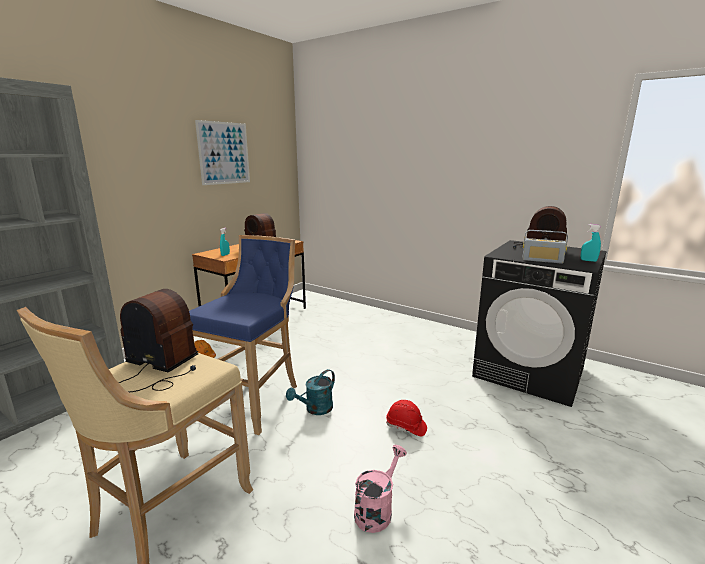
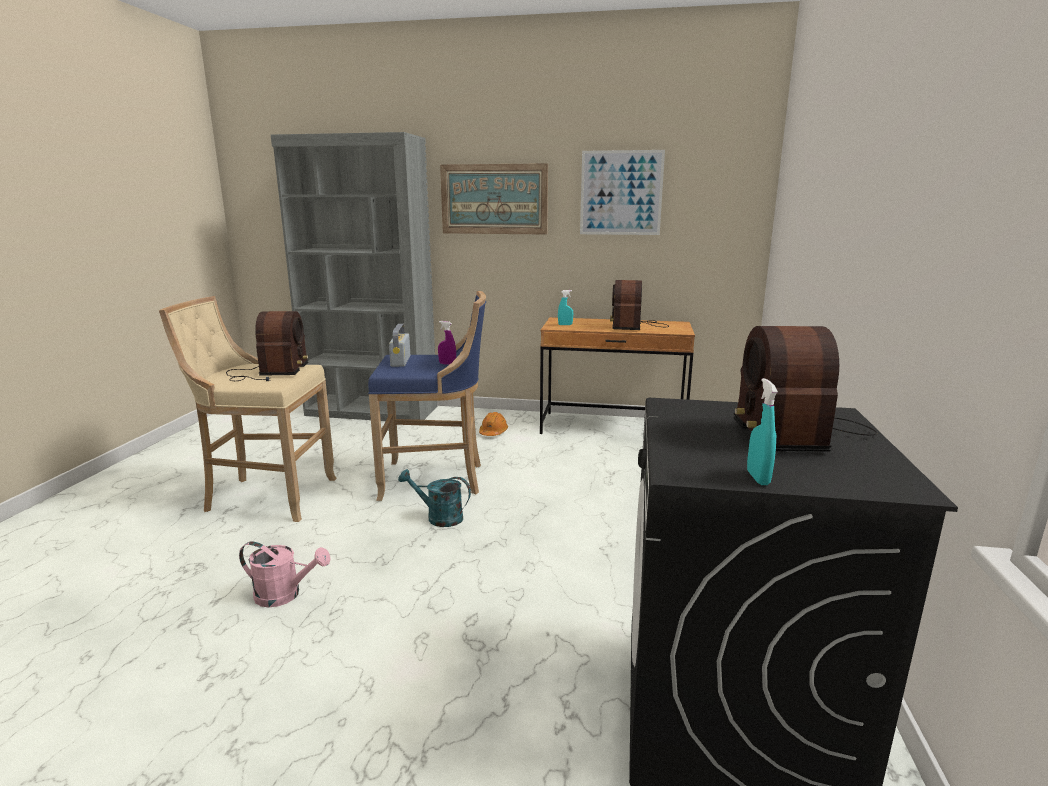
camera: 65 degrees right, 0 degrees up
(129, 158) = (494, 199): none -> picture
(256, 298) = (447, 364): none -> purple spray bottle
(406, 427) = (440, 586): red hard hat -> none
(542, 260) = (679, 436): radio -> radio (400, 361)

